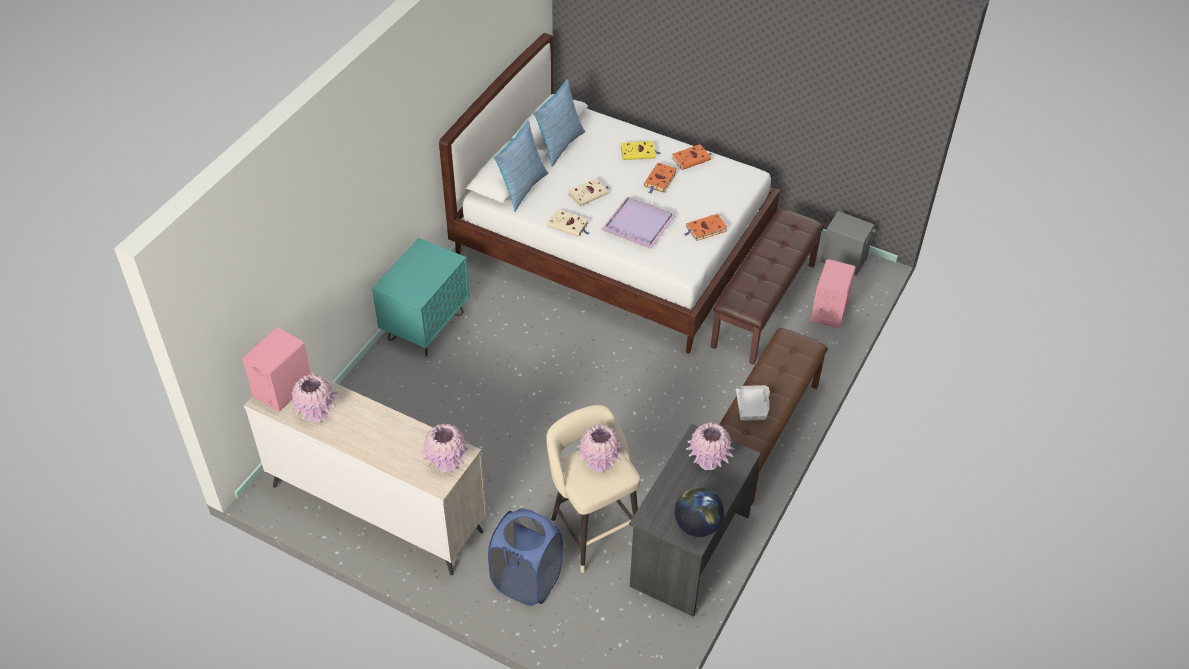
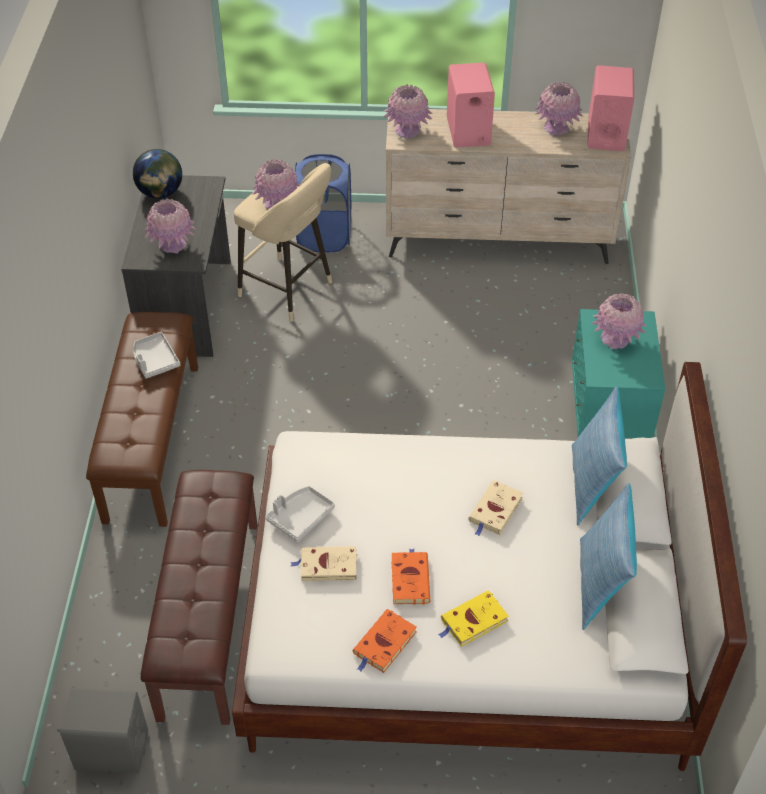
camera: 155 degrees right, 0 degrees up
(418, 278) = (616, 340): none -> pink vase
(569, 225) = (486, 452): beige book -> beige book (326, 566)
(638, 223) = (397, 487): purple tray -> none
(705, 229) = (300, 517): orange book -> grey tray
(829, 310) = (113, 645): pink speaker -> pink speaker (468, 131)

